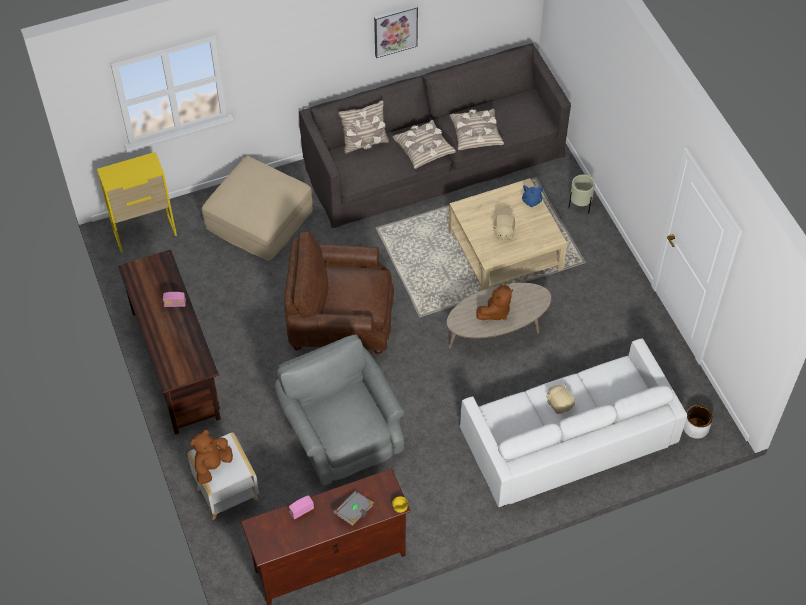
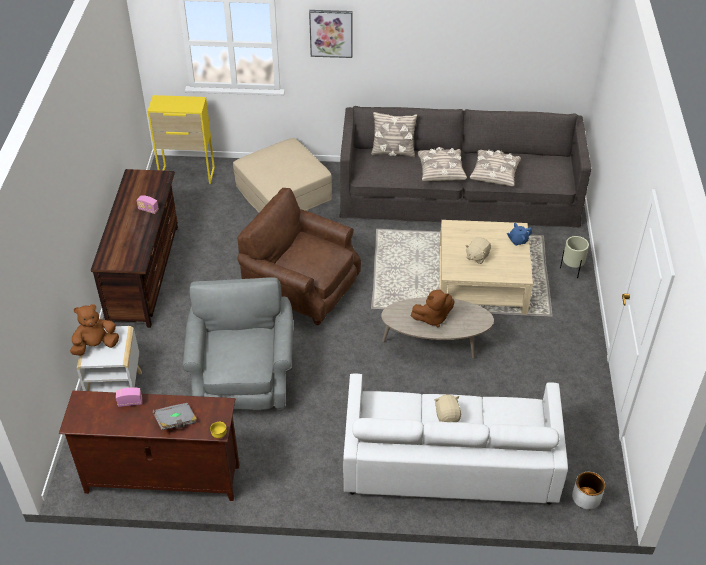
camera: 25 degrees right, 10 degrees down
(395, 30) = (446, 54): picture -> picture (331, 33)

